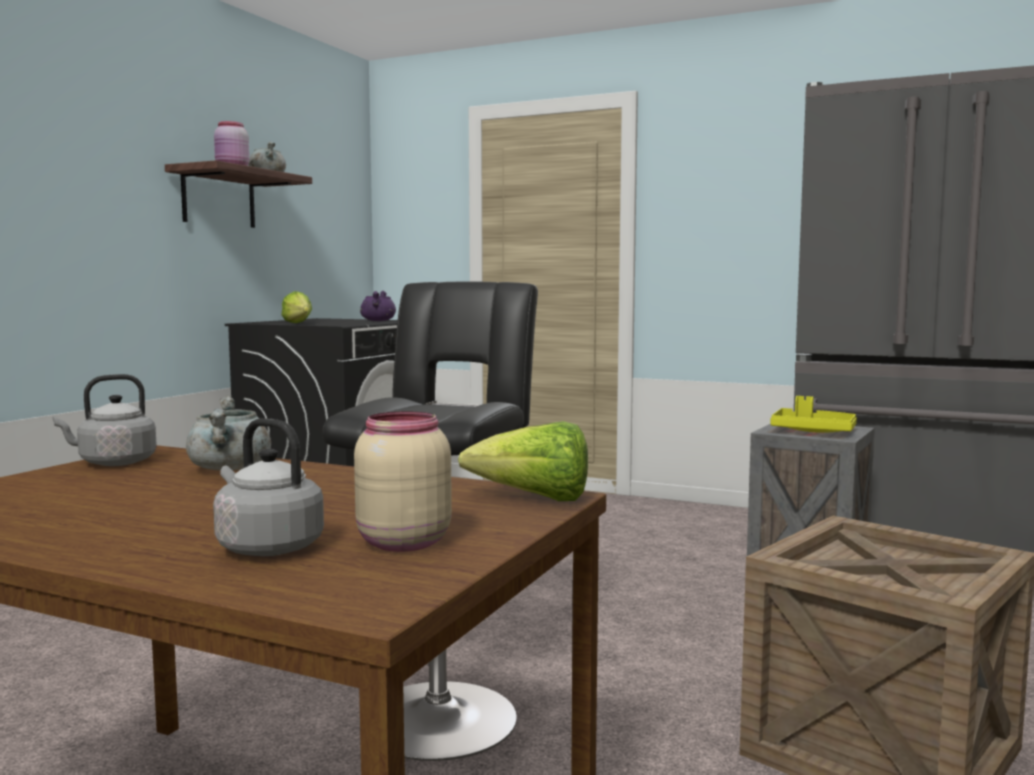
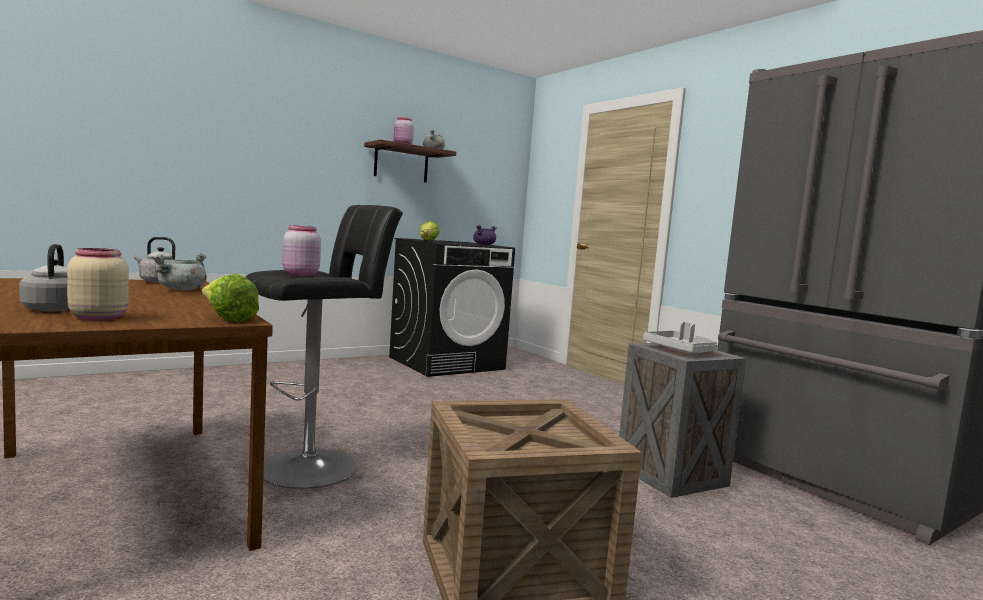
camera: 30 degrees right, 0 degrees up
(417, 408) = (299, 274): none -> pink jar
(813, 431) = (680, 350): yellow tray -> grey tray

